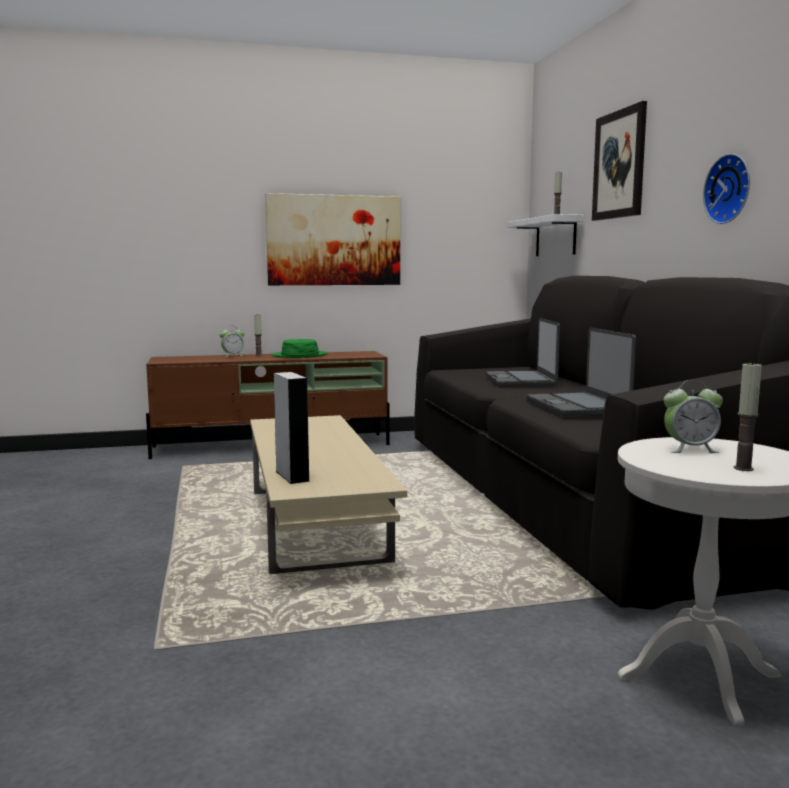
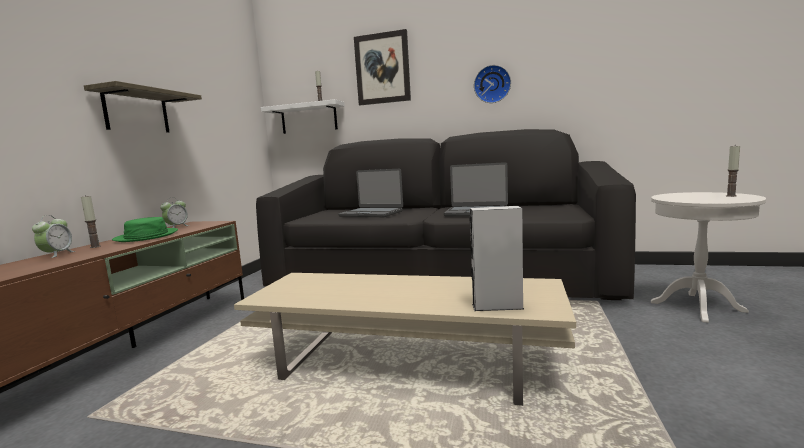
camera: 60 degrees left, 0 degrees up
(334, 240) = (136, 112): picture -> shelf
(690, 449) = (687, 197): alarm clock -> alarm clock (177, 227)

